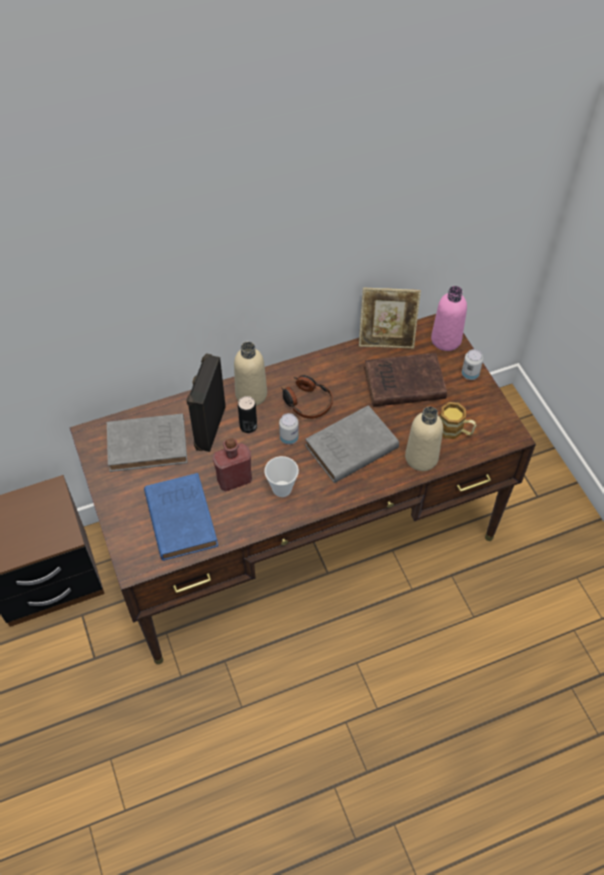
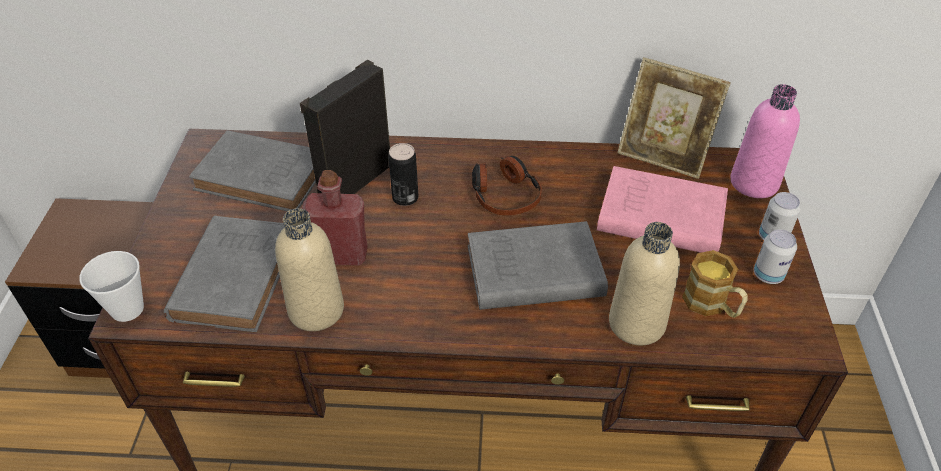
camera: 25 degrees right, 10 degrees down
(180, 517) = (236, 275): blue book -> grey book
(251, 394) = (434, 163): beige bottle -> beige bottle (316, 310)
(282, 489) = (398, 290): cup -> cup (127, 309)
(289, 438) = (451, 230): can -> can (768, 275)
(402, 384) = (657, 216): brown book -> pink book

